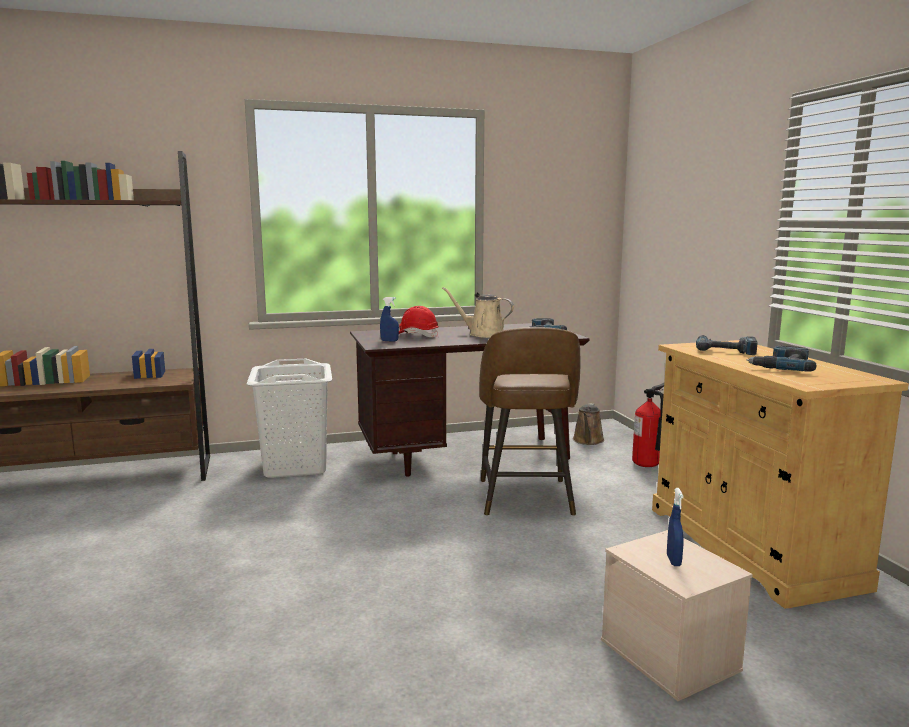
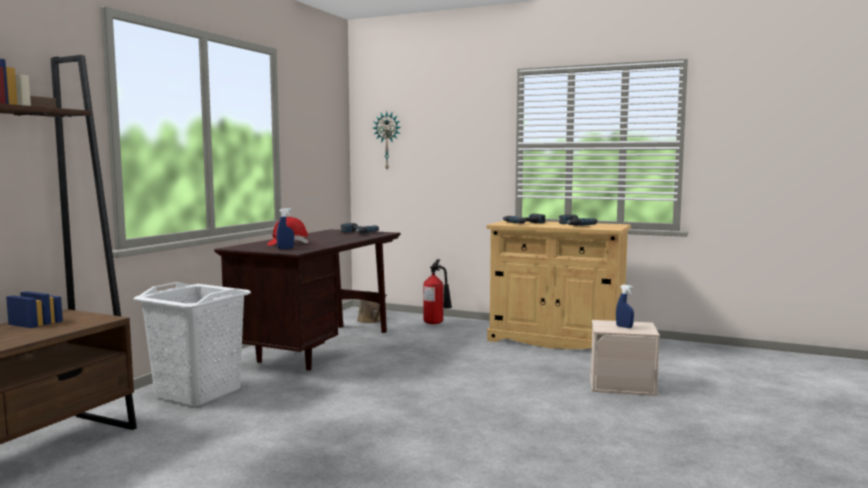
camera: 50 degrees left, 5 degrees down
(483, 334) = (329, 238): beige watering can -> none
(525, 498) = (415, 356): brown stool -> none
(652, 213) = (388, 141): none -> wall clock

